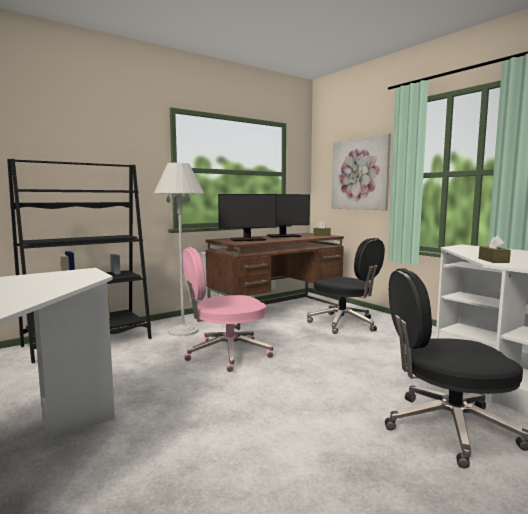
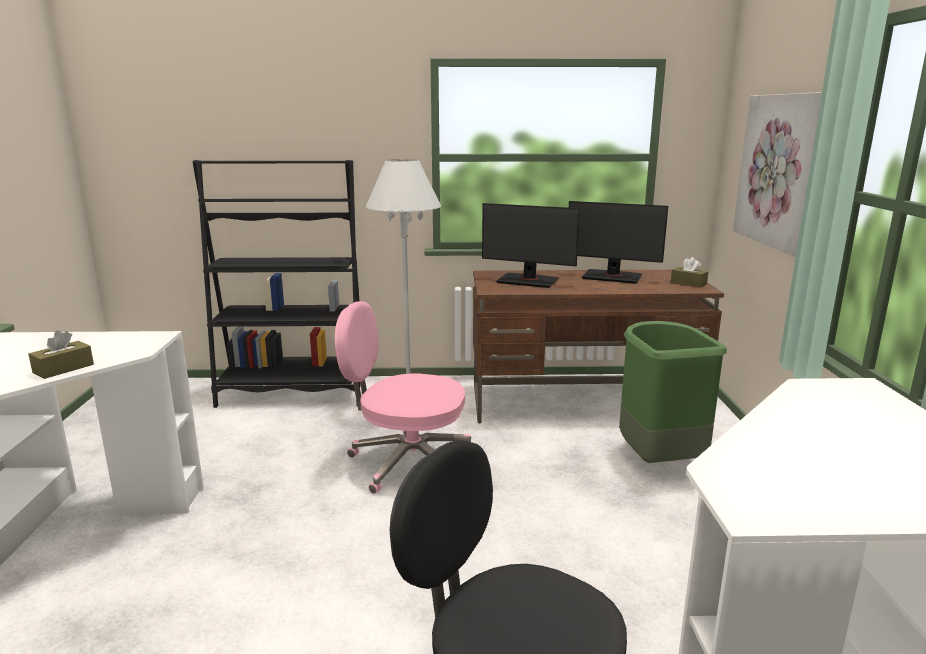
camera: 35 degrees right, 10 degrees up
(344, 323) = (657, 460): black office chair -> green trash can
(493, 260) = (747, 460): brown tissue box -> brown tissue box (63, 368)

